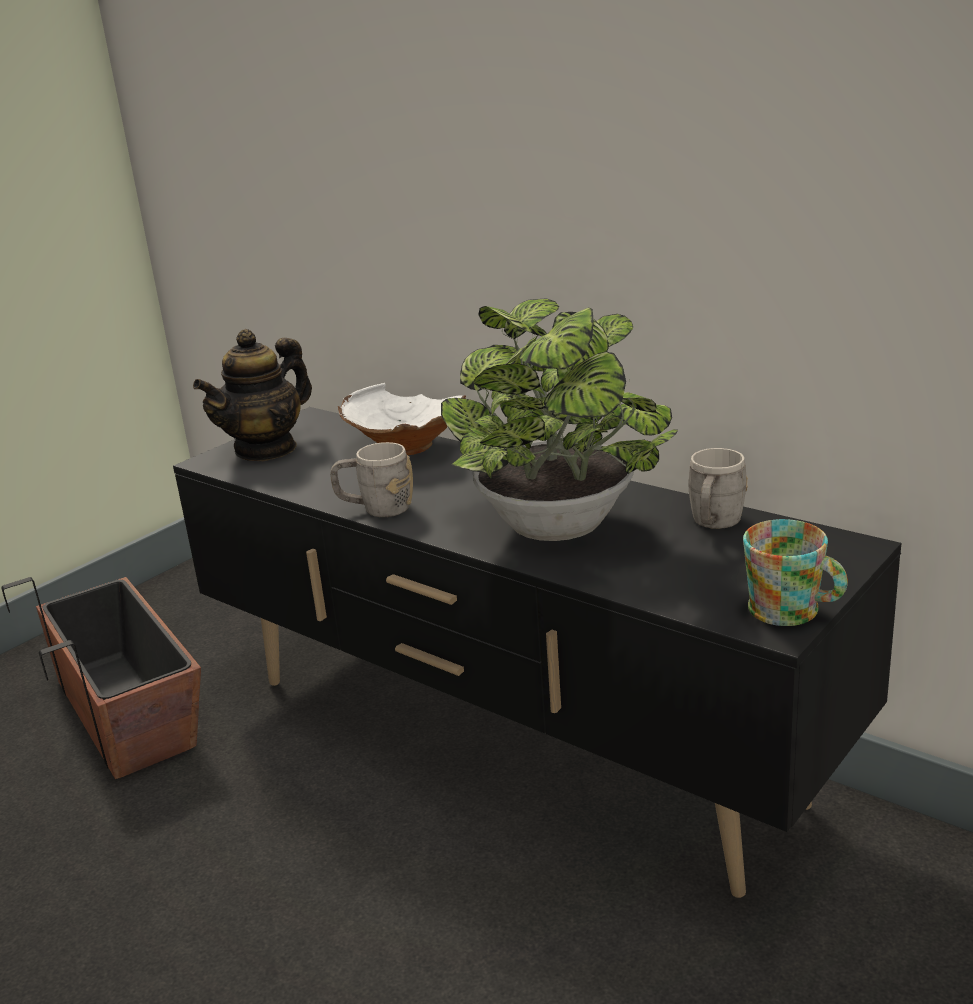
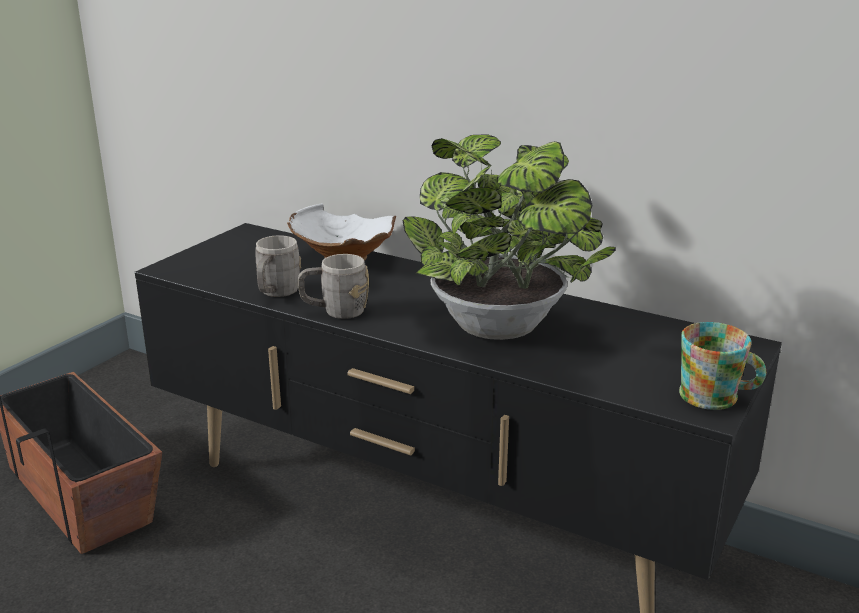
camera: 10 degrees left, 0 degrees up
(266, 449) = (218, 259): teapot -> none
(714, 524) = (628, 326): grey mug -> grey mug (276, 294)

